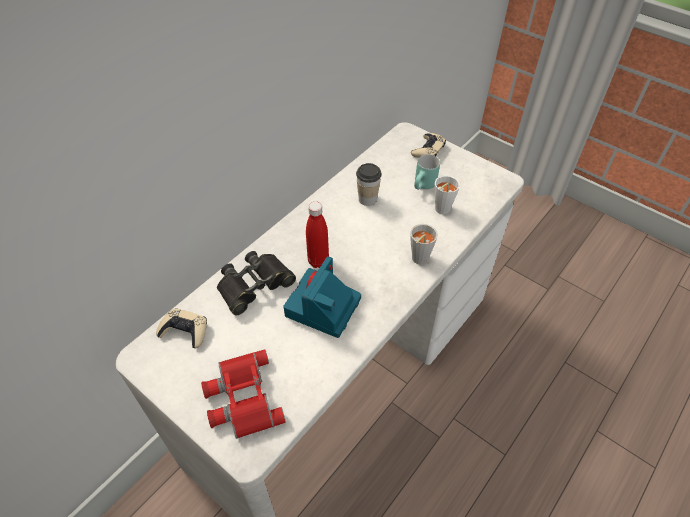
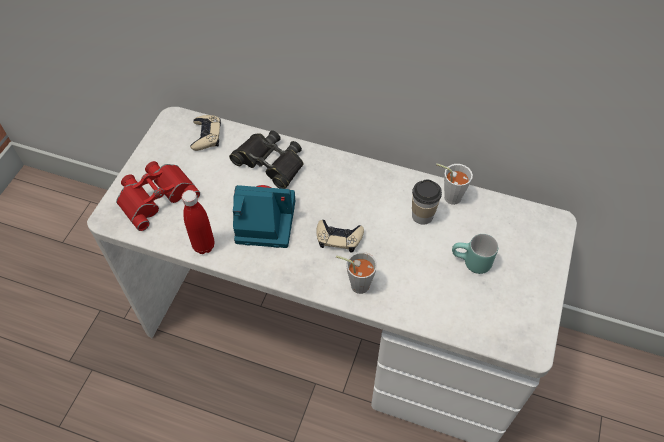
camera: 70 degrees right, 5 degrees up
(318, 261) = (317, 200): red bottle -> red bottle (204, 246)
(428, 150) = (537, 252): beige game controller -> beige game controller (339, 238)
(440, 210) = (440, 288): white cup -> white cup (448, 196)

